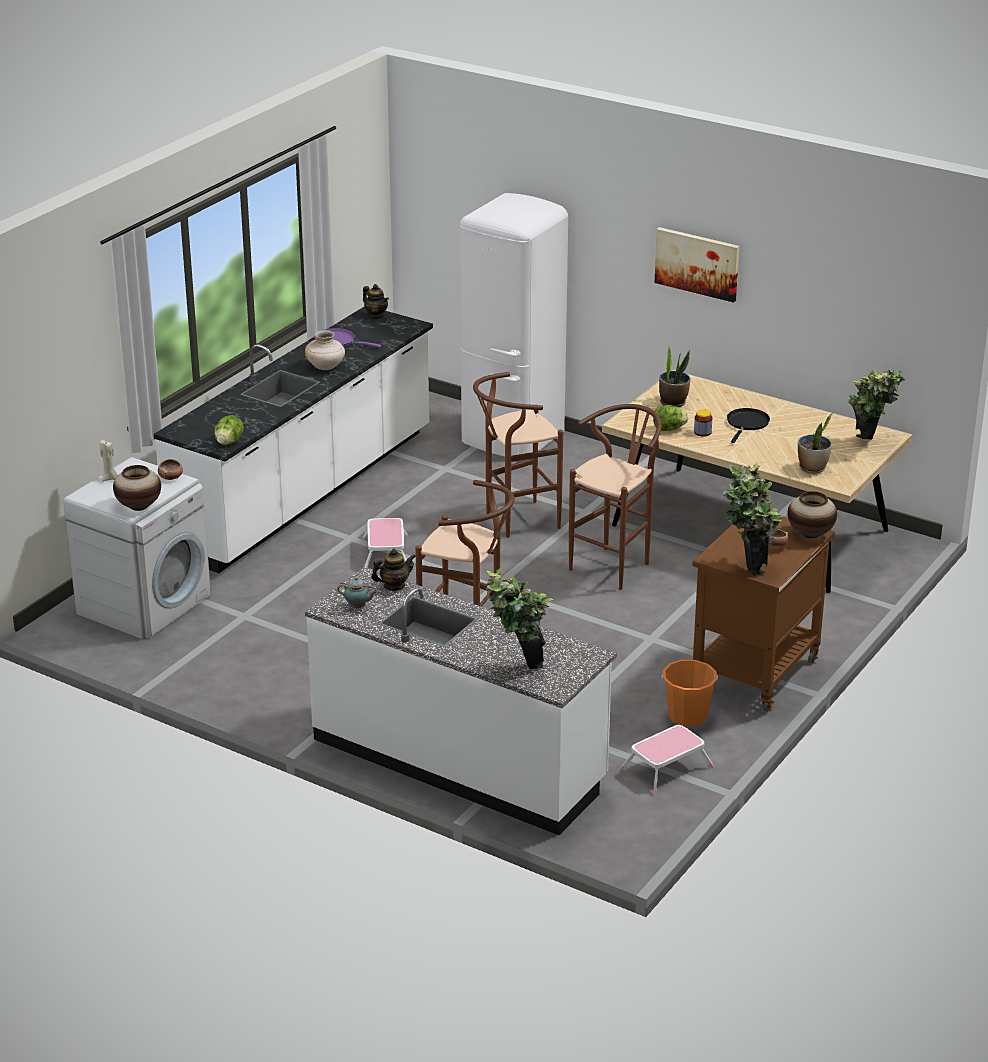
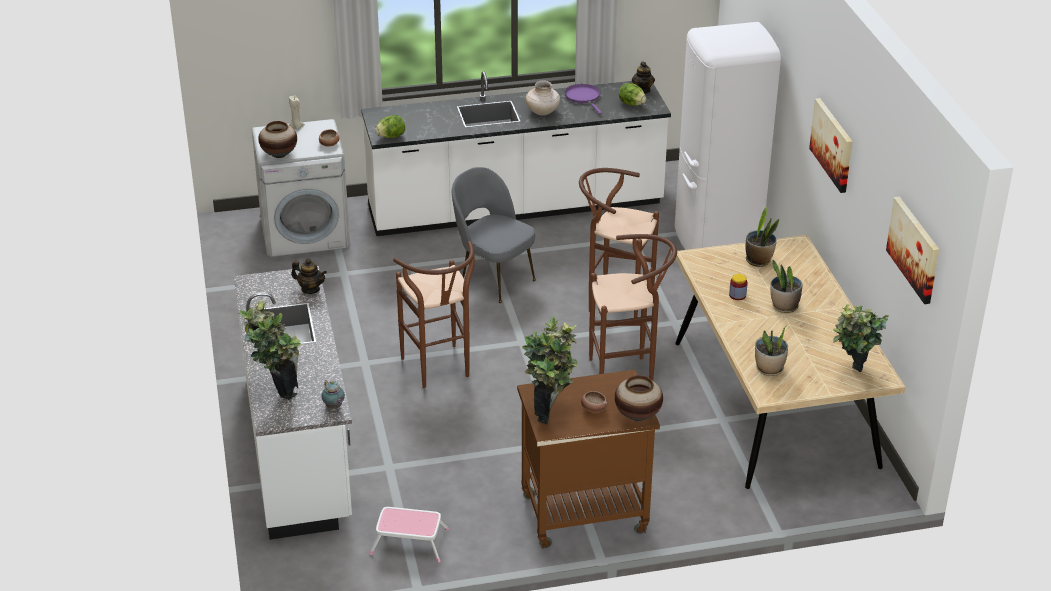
camera: 45 degrees right, 5 degrees up
(358, 607) = (265, 291): teapot -> teapot (334, 407)
(386, 554) = (493, 279): pink step ladder -> grey chair
(668, 429) = (717, 279): lettuce -> lettuce (631, 104)
(687, 716) = (486, 514): orange bucket -> none
(747, 424) = (784, 306): black frying pan -> potted plant
(888, 303) = (914, 249): none -> picture

